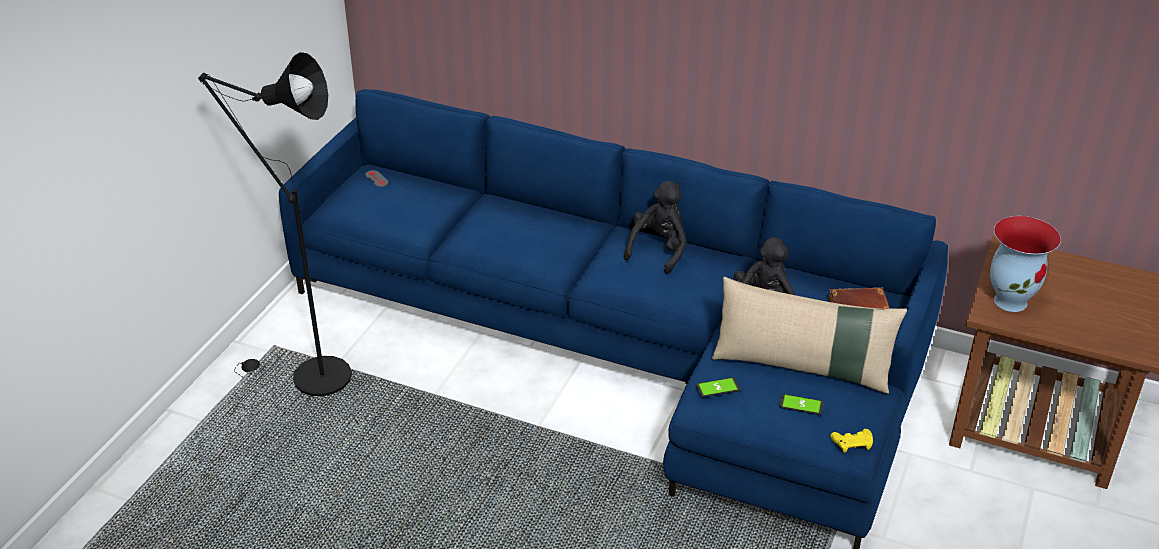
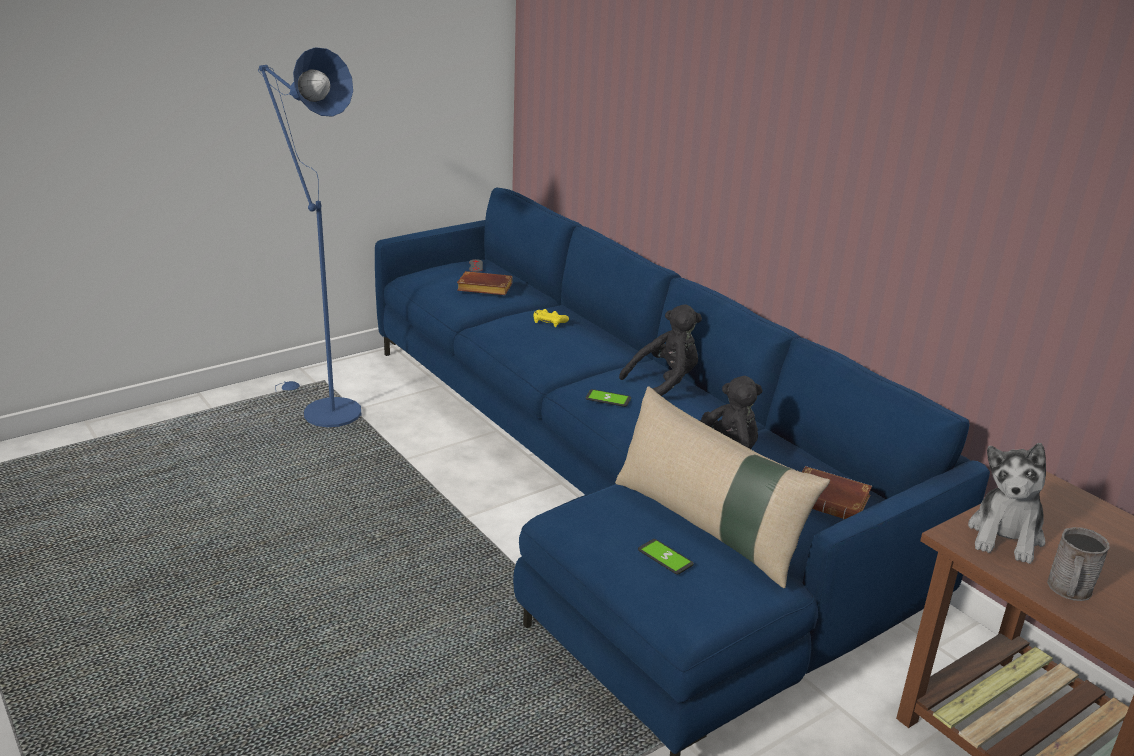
camera: 30 degrees right, 10 degrees down
(310, 377) = (324, 410): black floor lamp -> blue floor lamp
(413, 204) = (483, 289): none -> brown book
(718, 388) = (593, 509): phone -> phone (608, 399)
(852, 443) = (687, 617): yellow game controller -> yellow game controller (549, 322)
(1011, 301) = (1006, 536): vase -> plush toy
(1071, 327) = (1069, 590): none -> grey mug

